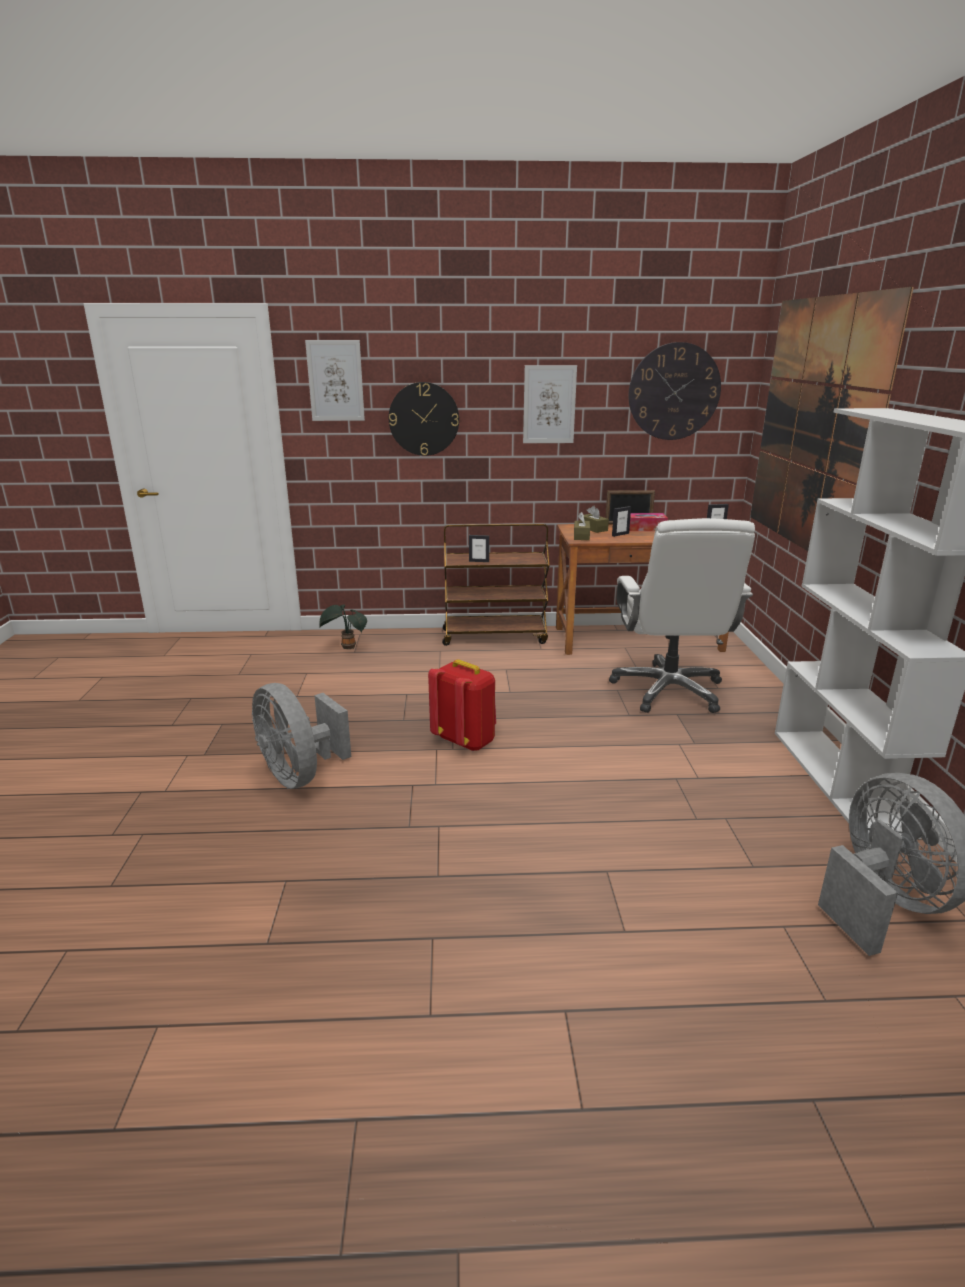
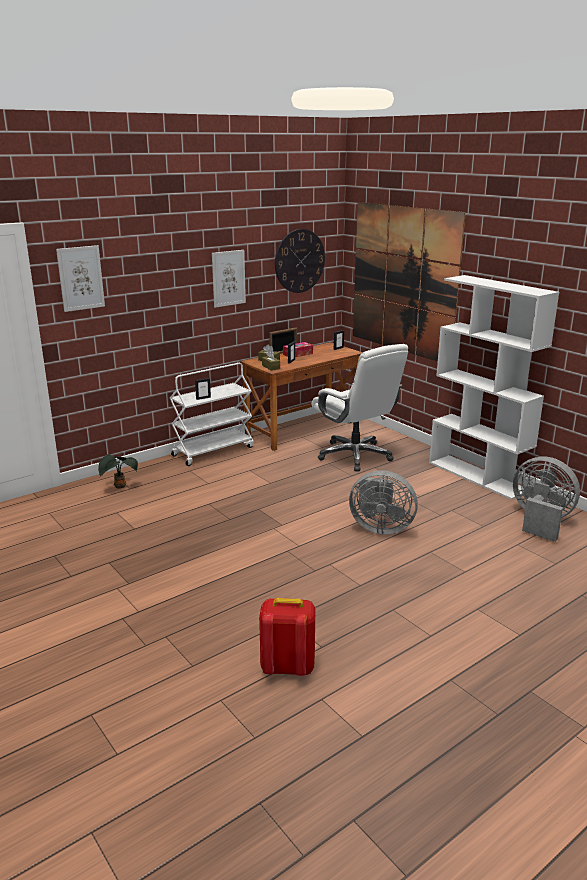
camera: 35 degrees left, 0 degrees up
(300, 774) = (213, 570): grey fan -> grey fan (380, 527)
(424, 419) = (147, 299): wall clock -> none
(465, 741) = (283, 518): red backpack -> red backpack (287, 667)
(495, 636) = (213, 451): brown cart -> white cart

